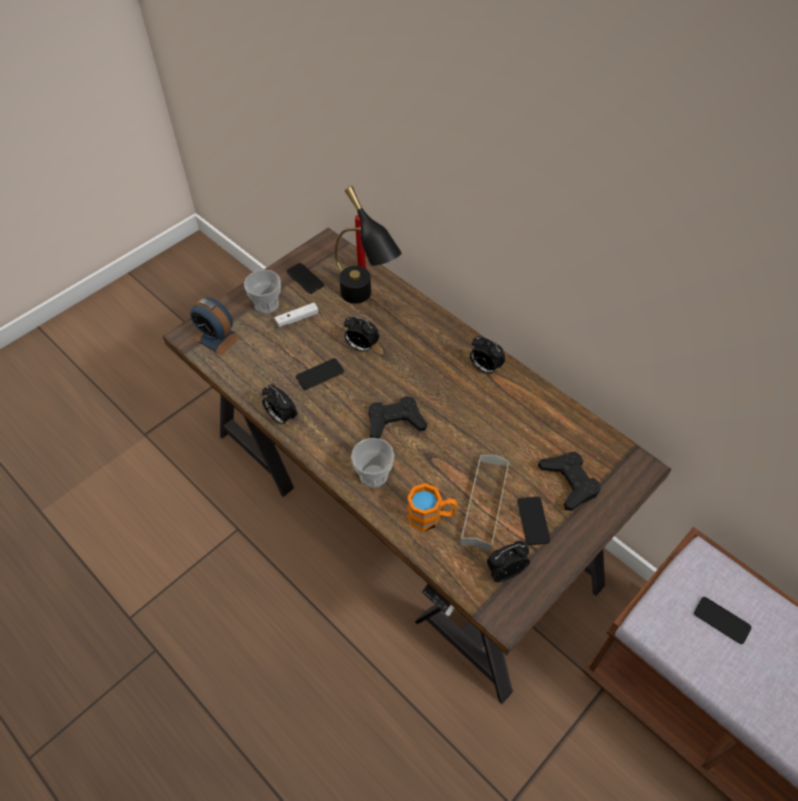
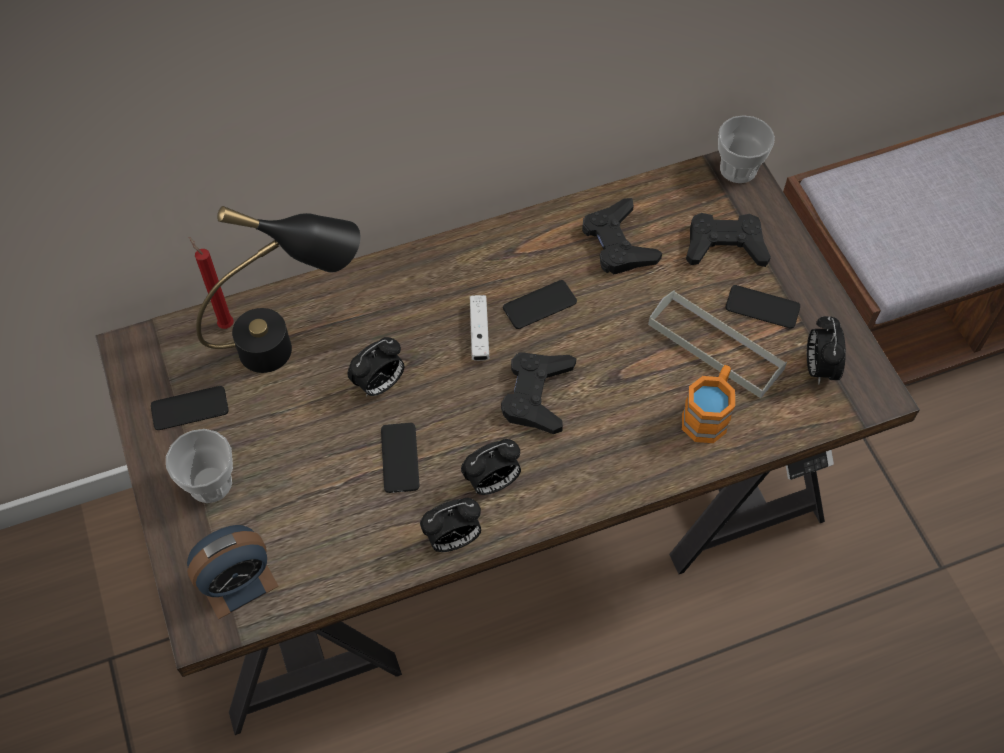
camera: 65 degrees left, 5 degrees up
(297, 319) = (269, 450): white game controller -> white game controller (479, 333)
(373, 475) = (613, 456): cup -> cup (738, 169)
(484, 368) = (503, 253): alarm clock -> alarm clock (492, 483)
(531, 422) = (618, 243): none -> black game controller
(722, 620) = (916, 210): phone -> phone (539, 305)

